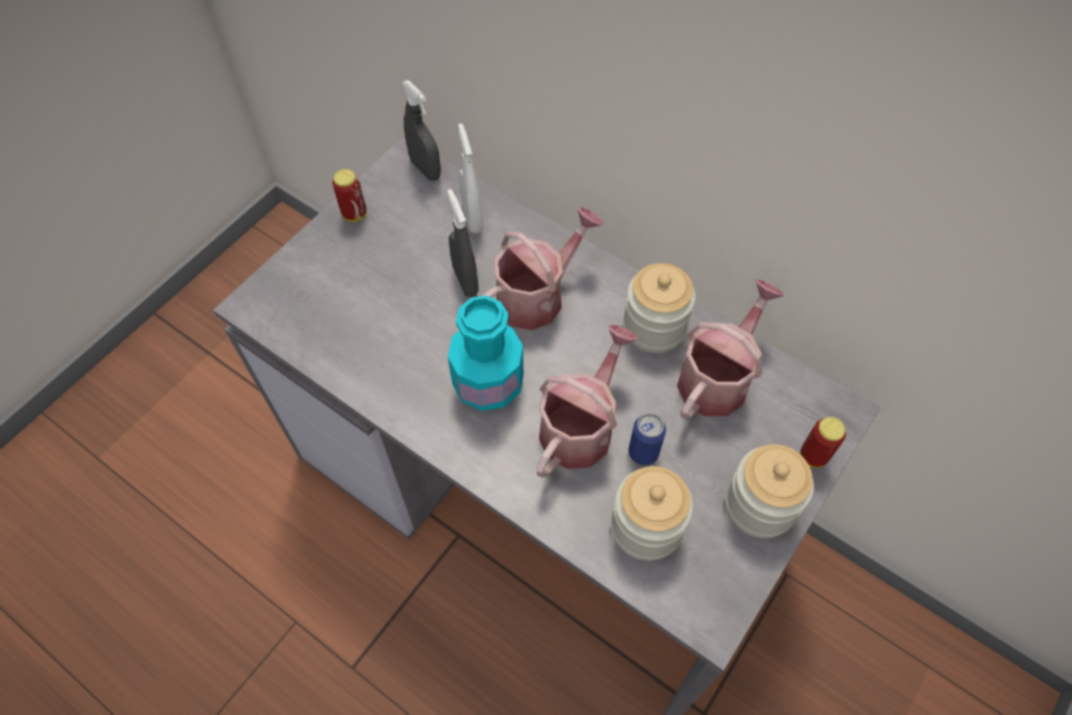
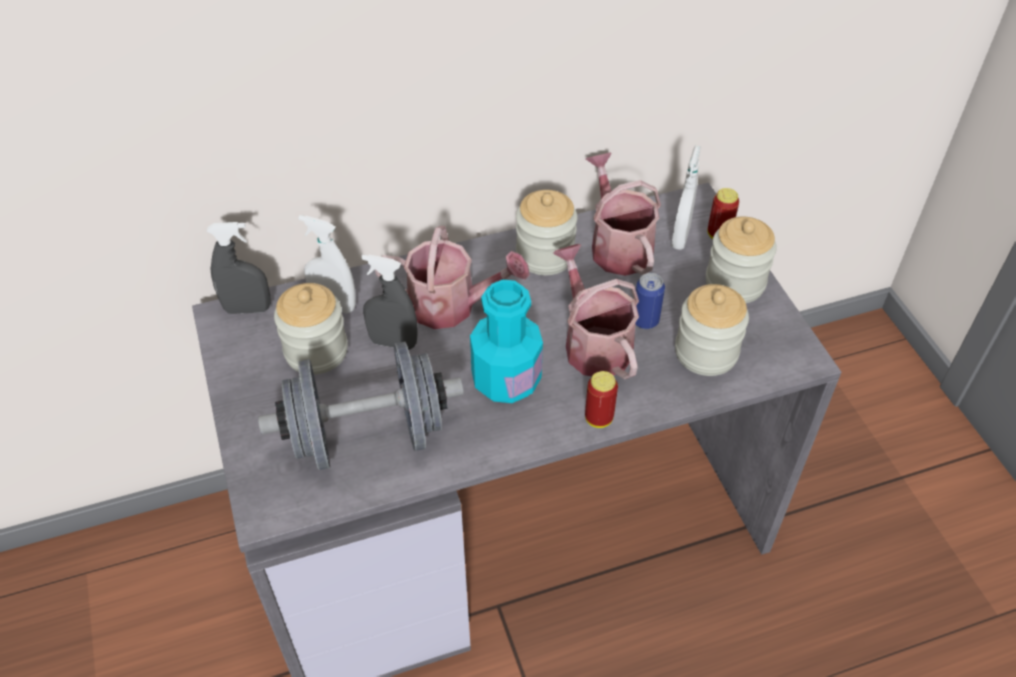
camera: 55 degrees left, 10 degrees down
(354, 214) = (242, 382): can -> can (599, 418)
(360, 324) = (368, 436): none -> grey dumbbell
(418, 237) = (316, 351): none -> jar
(537, 295) = (452, 306): watering can -> watering can turned 105 degrees clockwise
(777, 423) = (680, 237): none -> white spray bottle

